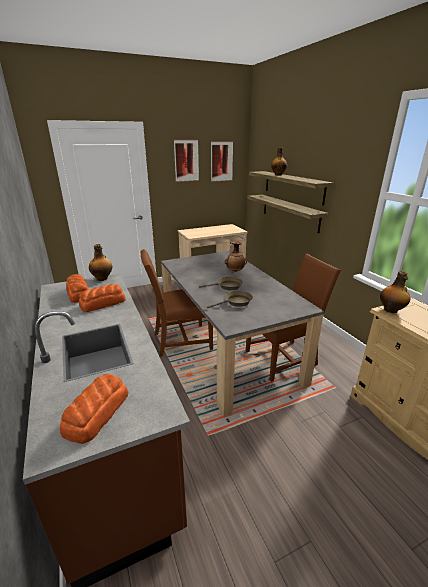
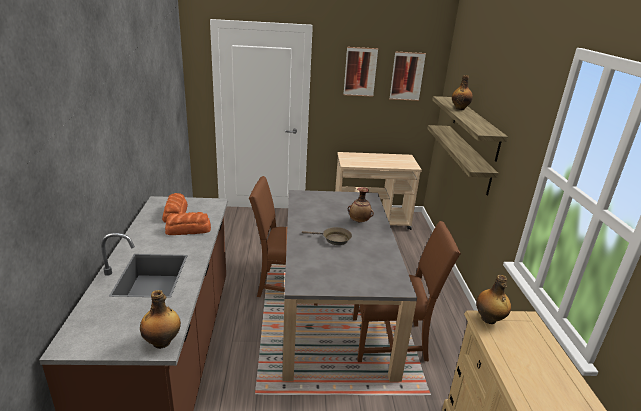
camera: 20 degrees right, 0 degrees up
(96, 413) = (113, 330): bread -> none
(102, 278) = (207, 201): bottle -> bottle (162, 342)
(236, 302) = (327, 260): brown frying pan -> none

